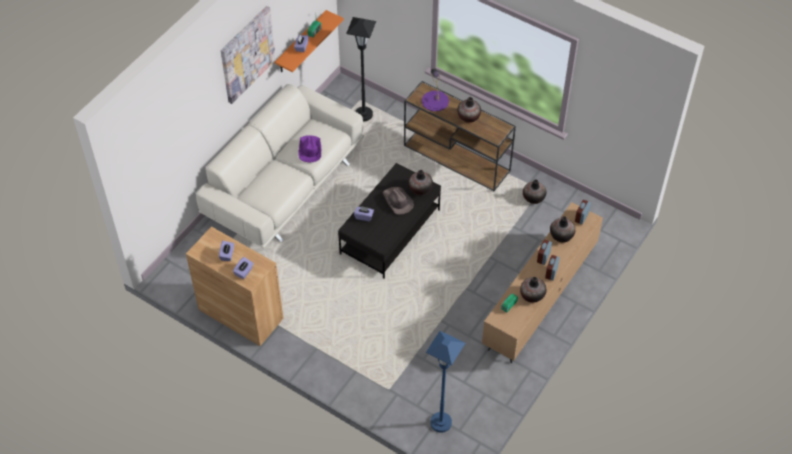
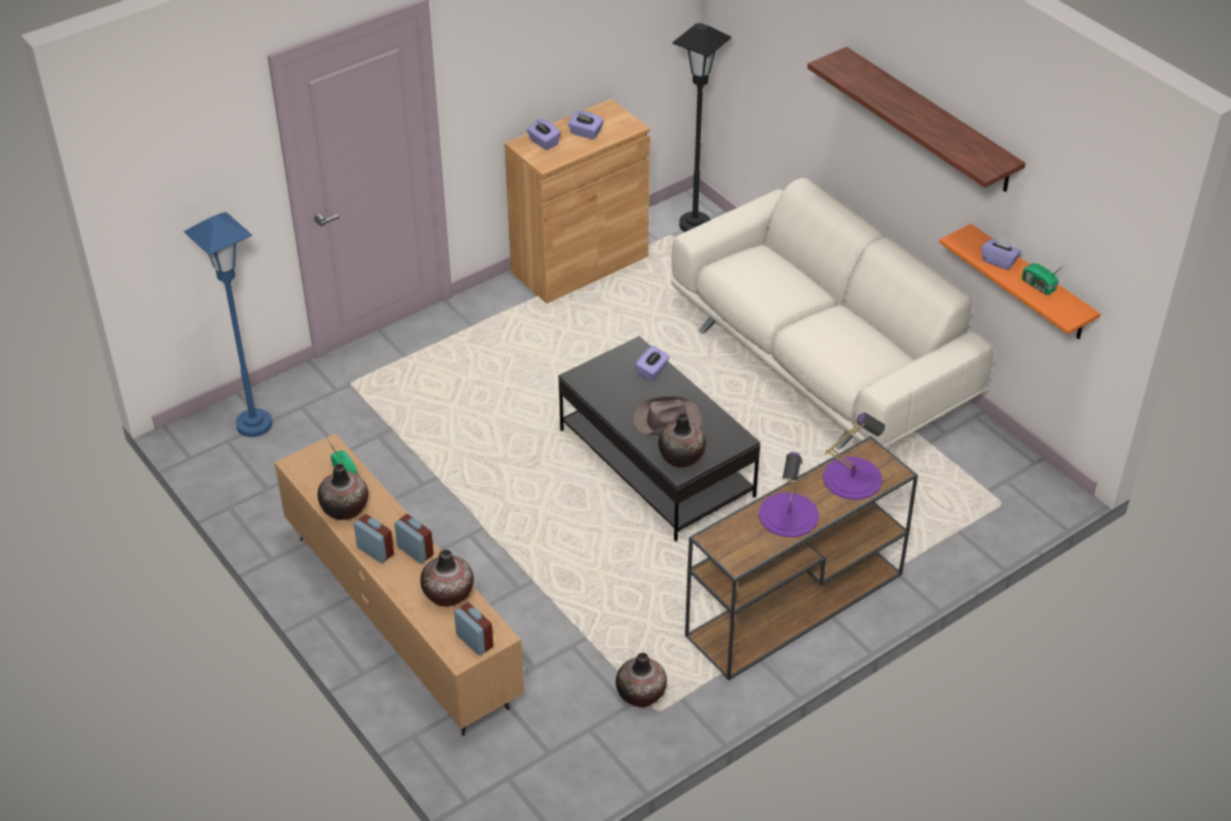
camera: 110 degrees right, 10 degrees down
(247, 54) = (929, 120): picture -> shelf
(310, 150) = (829, 333): purple hat -> none
(363, 115) = (960, 499): black floor lamp -> black floor lamp (695, 225)
(468, 117) = (789, 515): vase -> purple table lamp

